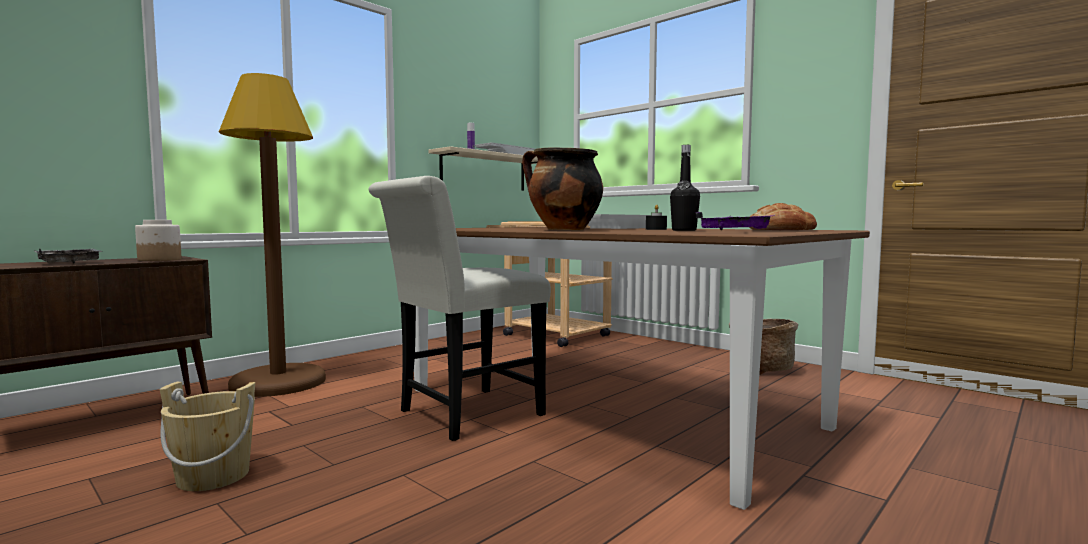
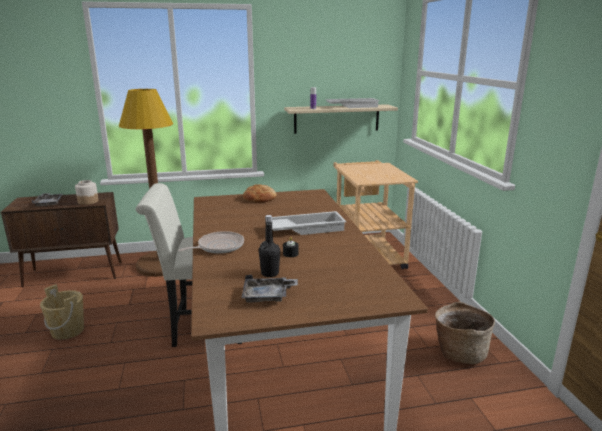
camera: 35 degrees right, 15 degrees up
(563, 230) = (218, 247): cooking pot -> frying pan
(737, 231) = (267, 296): purple tray -> grey tray
(781, 230) = (339, 291): bread -> bread (260, 198)

